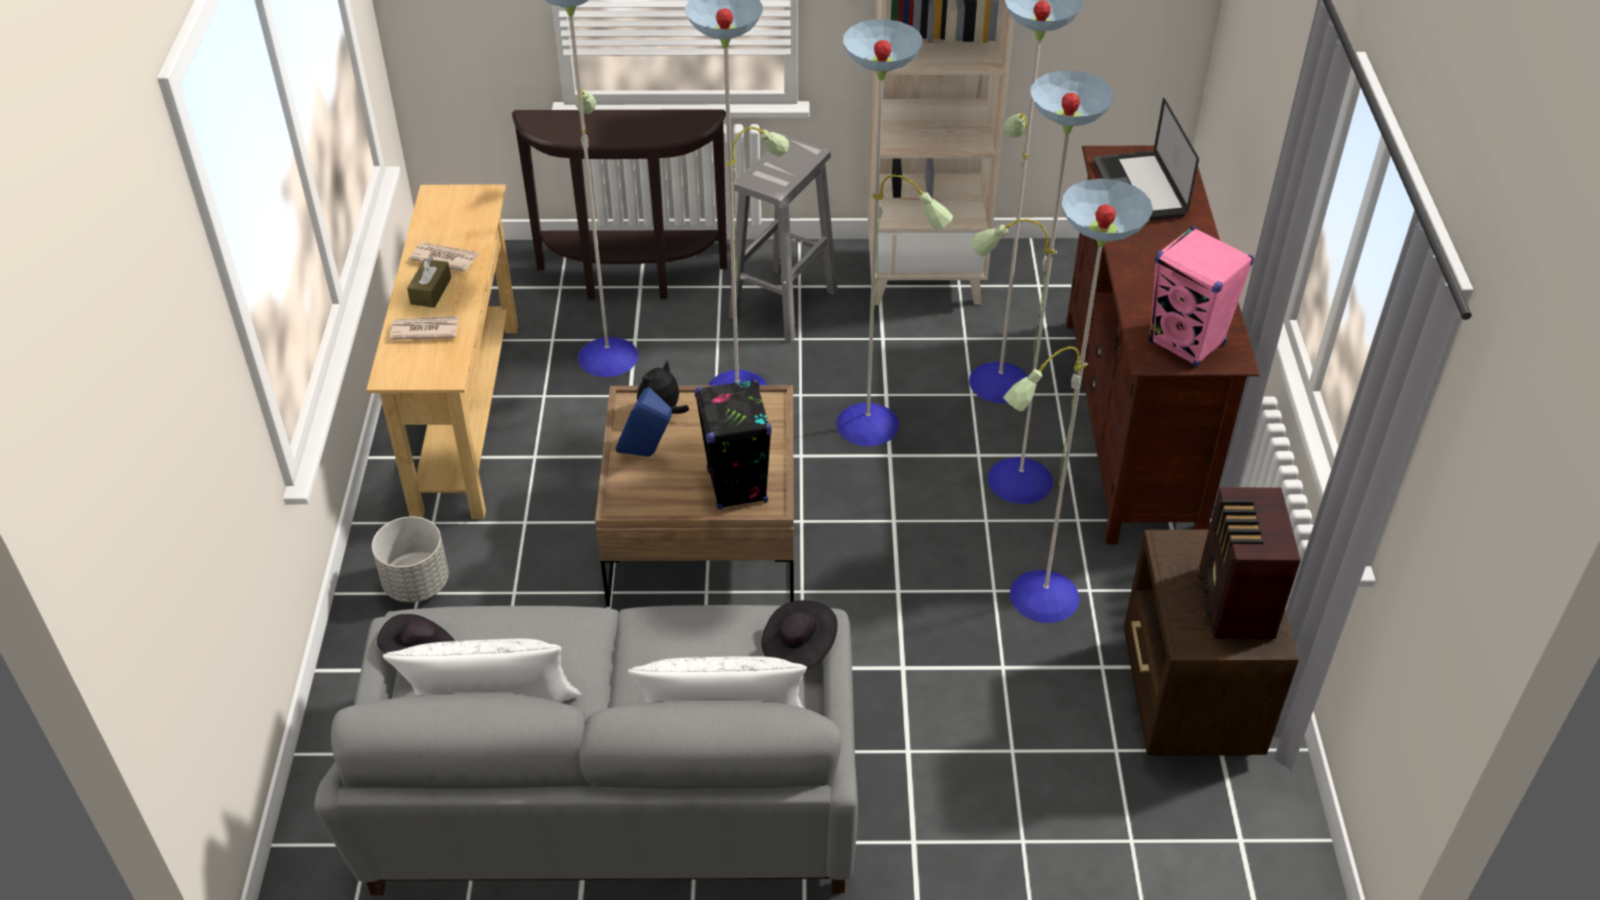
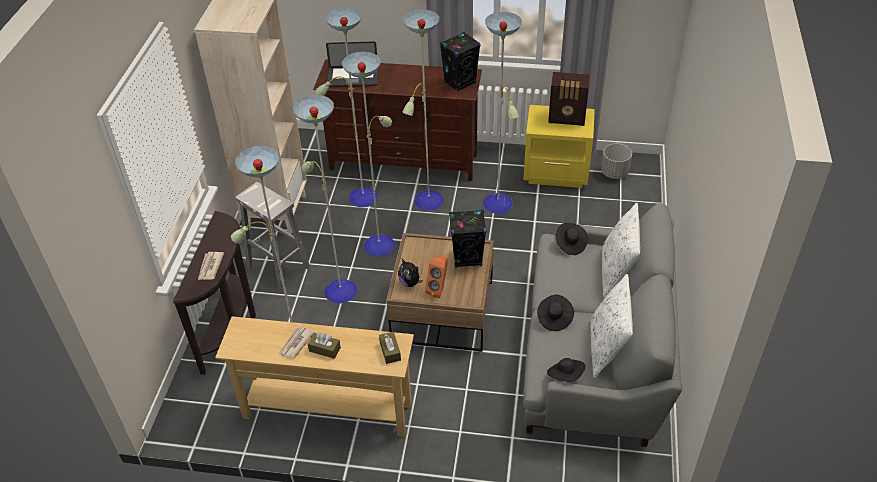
camera: 80 degrees left, 0 degrees up
(416, 583) = (453, 432): grey planter -> grey planter (614, 173)
(424, 330) = (359, 351): newspaper -> newspaper (210, 267)
(424, 365) = (390, 351): none -> brown tissue box
(573, 629) = (554, 318): none -> black hat
(647, 454) = (438, 289): blue speaker -> orange speaker
(1187, 343) = (460, 83): pink speaker -> black speaker
(1187, 701) = (557, 173): brown nightstand -> yellow nightstand

